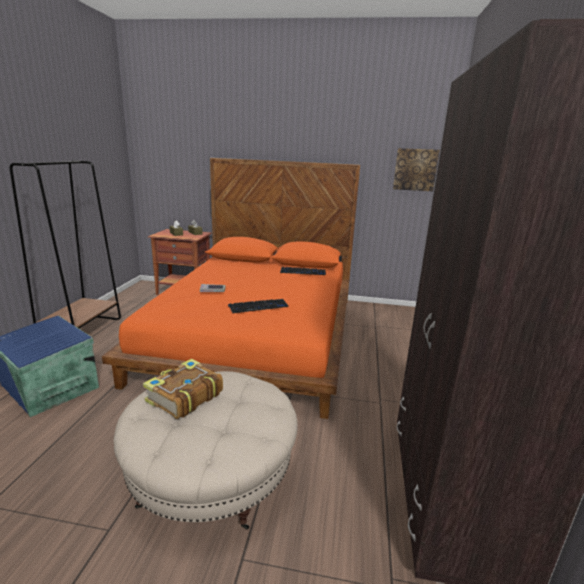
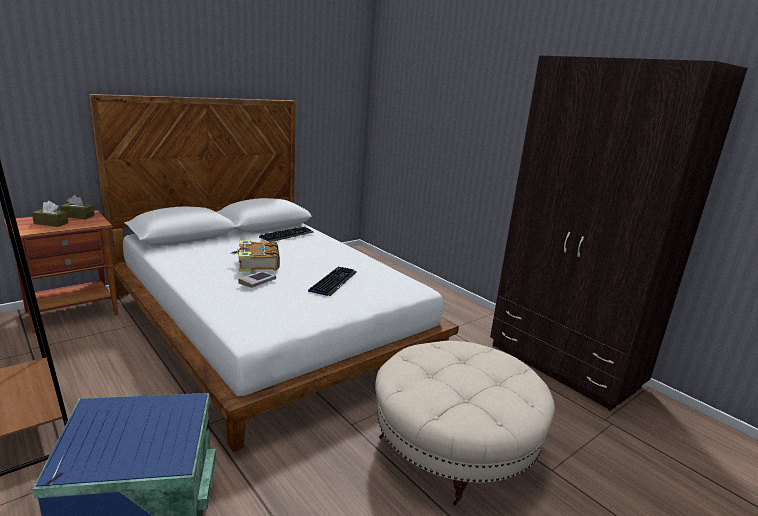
camera: 50 degrees left, 0 degrees up
(183, 397) = (435, 380): book -> book (257, 264)
(257, 335) = (270, 324): orange bed -> white bed
(415, 169) = (341, 104): picture -> none

